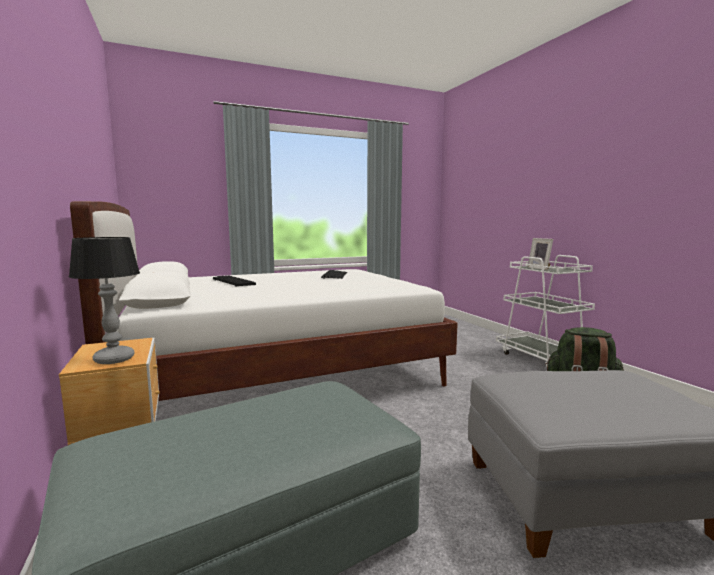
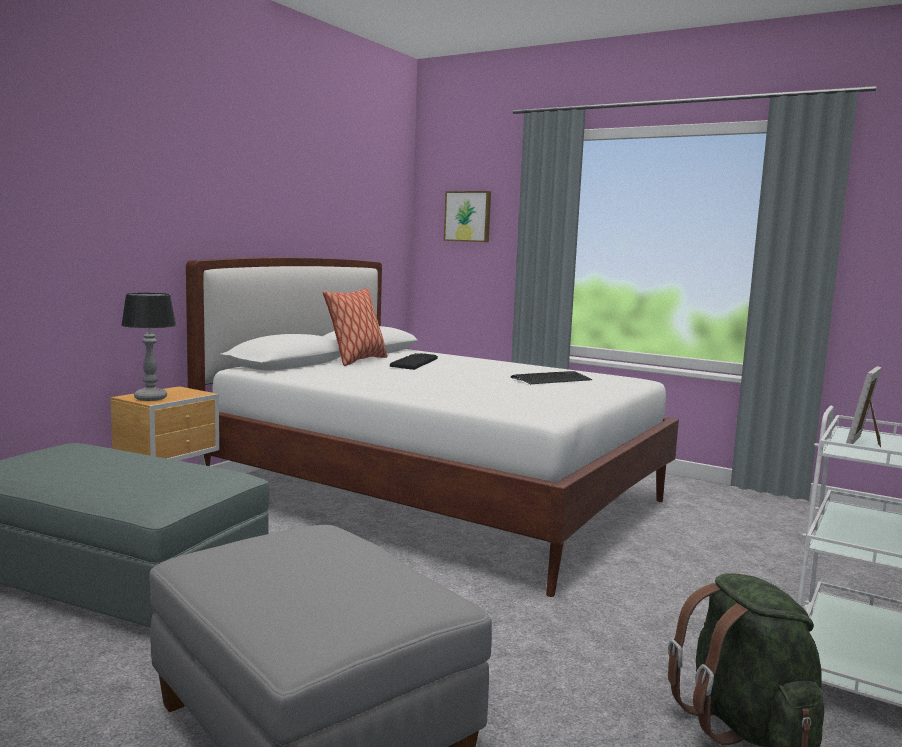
camera: 55 degrees right, 0 degrees up
(175, 176) = (468, 216): none -> picture
(194, 288) = (357, 361): none -> pillow

